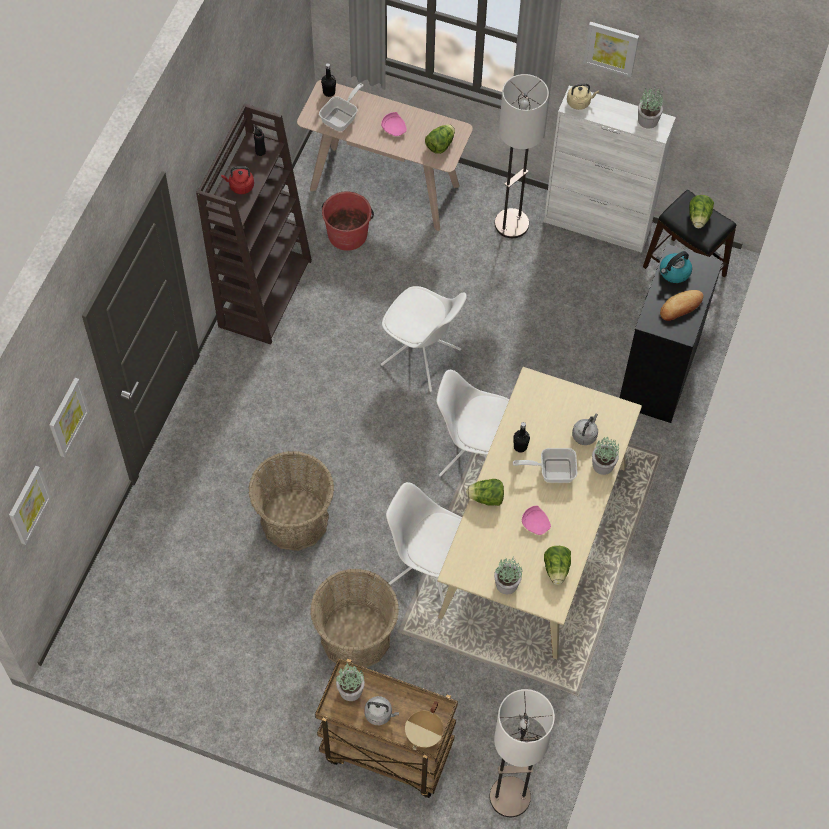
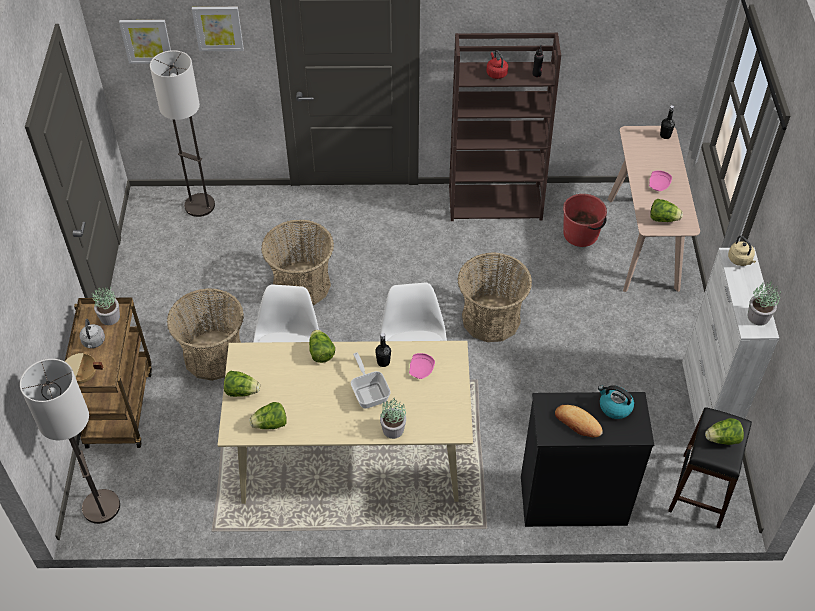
camera: 70 degrees right, 10 degrees down
(342, 117) = (646, 150): frying pan -> none
(422, 358) = (491, 319): white chair -> basket
(506, 584) = (242, 391): potted plant -> lettuce
(511, 224) = (664, 339): floor lamp -> floor lamp (200, 205)
(536, 523) = (310, 395): pink plate -> pink plate (421, 370)
(585, 435) = (418, 406): grey kettle -> none
(611, 48) = (786, 229): picture -> none

